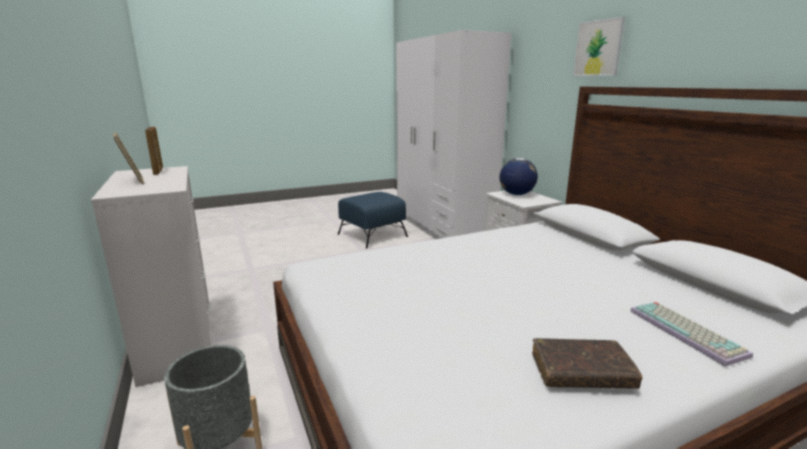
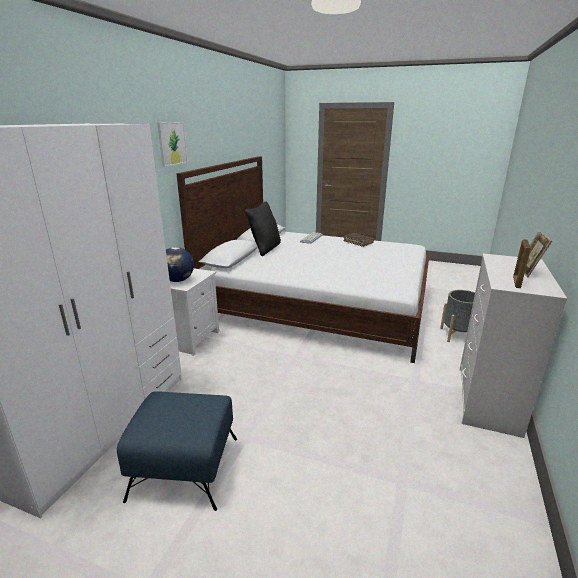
camera: 135 degrees left, 5 degrees up
(628, 264) = (264, 249): none -> black pillow

